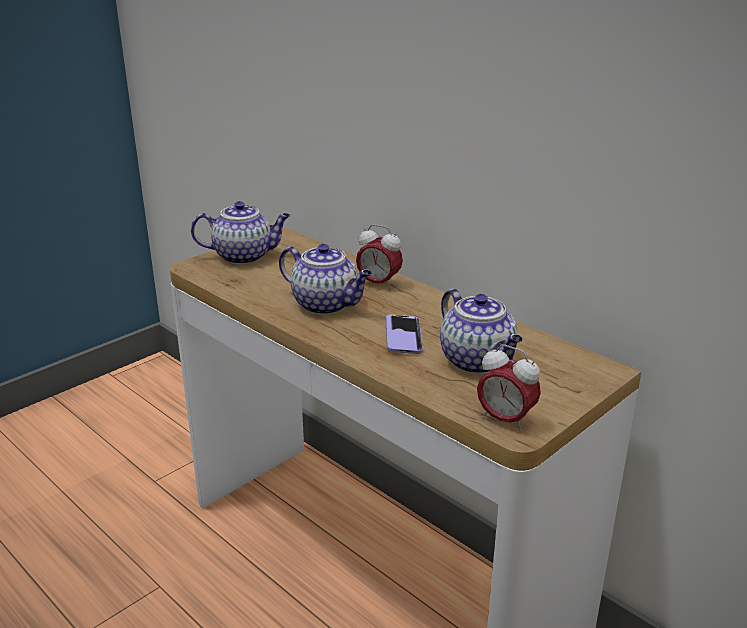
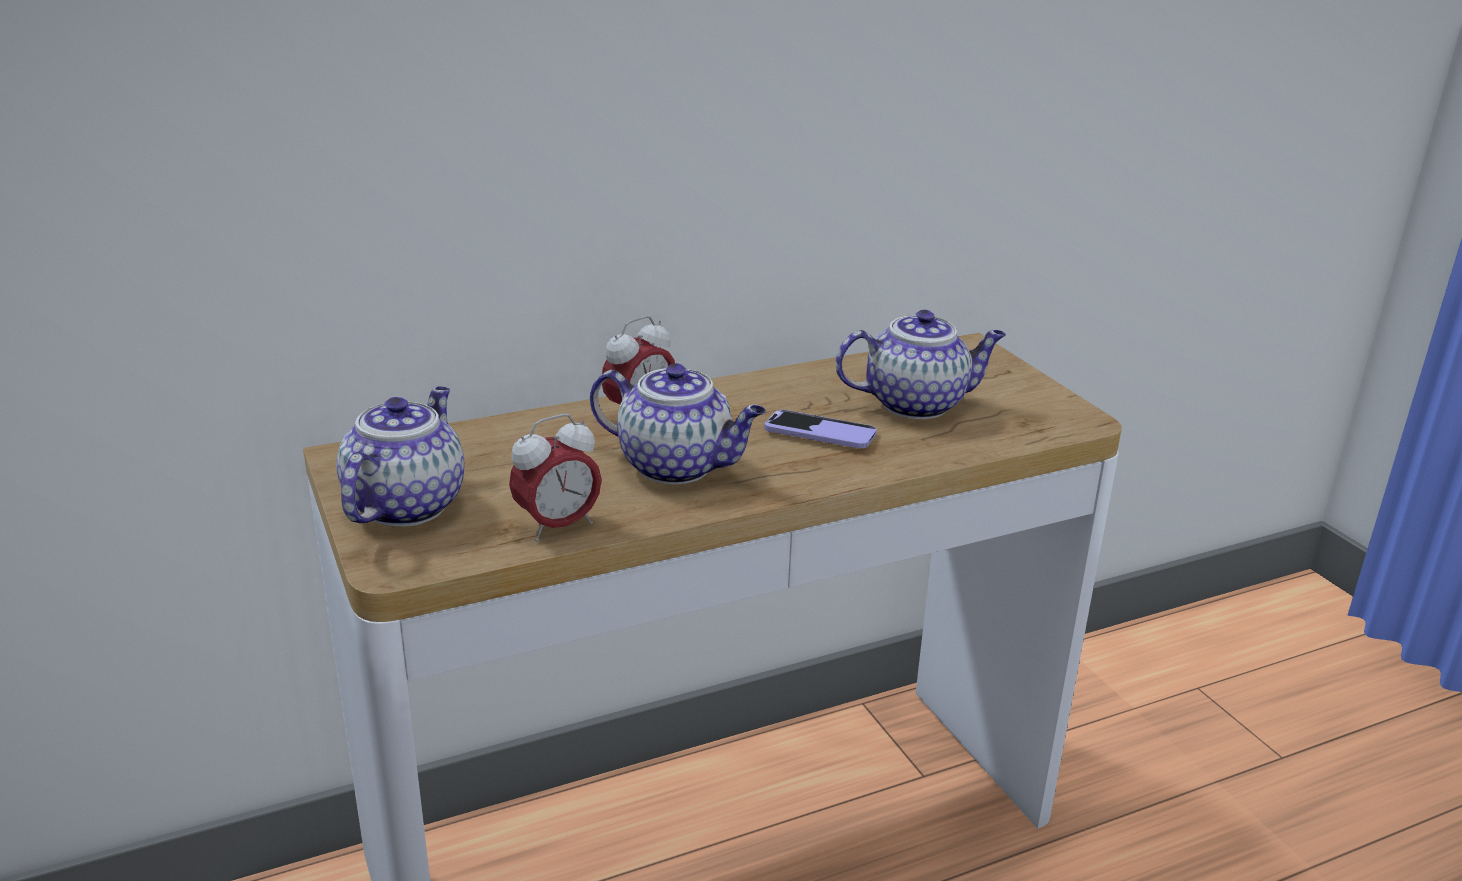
camera: 70 degrees left, 0 degrees up
(327, 305) = (678, 466): teapot -> teapot turned 60 degrees clockwise
(505, 420) = (1056, 421): alarm clock -> alarm clock (557, 526)

